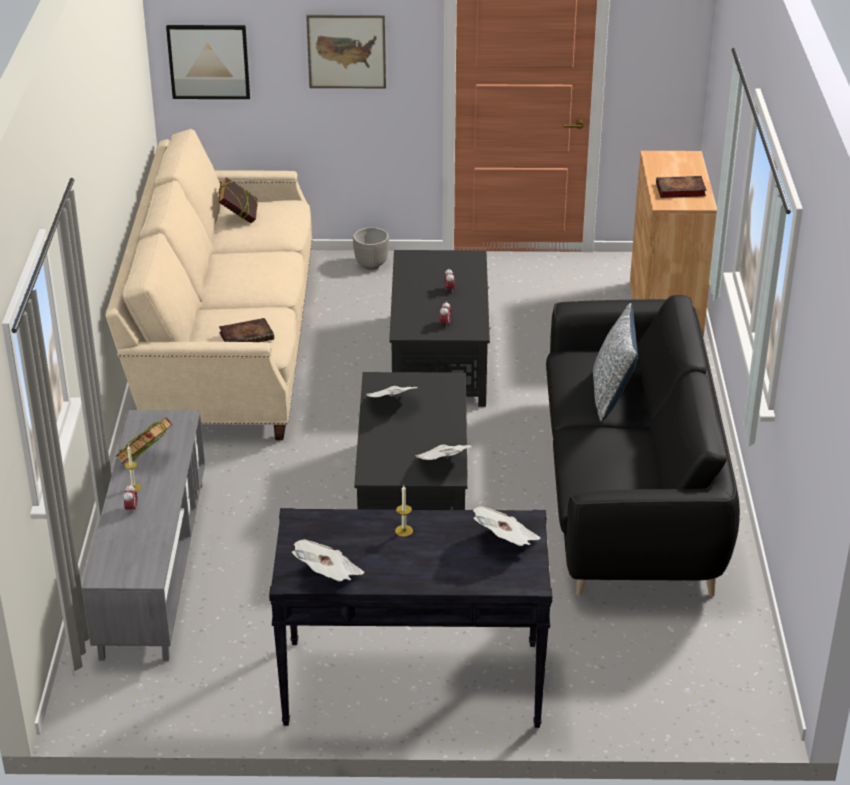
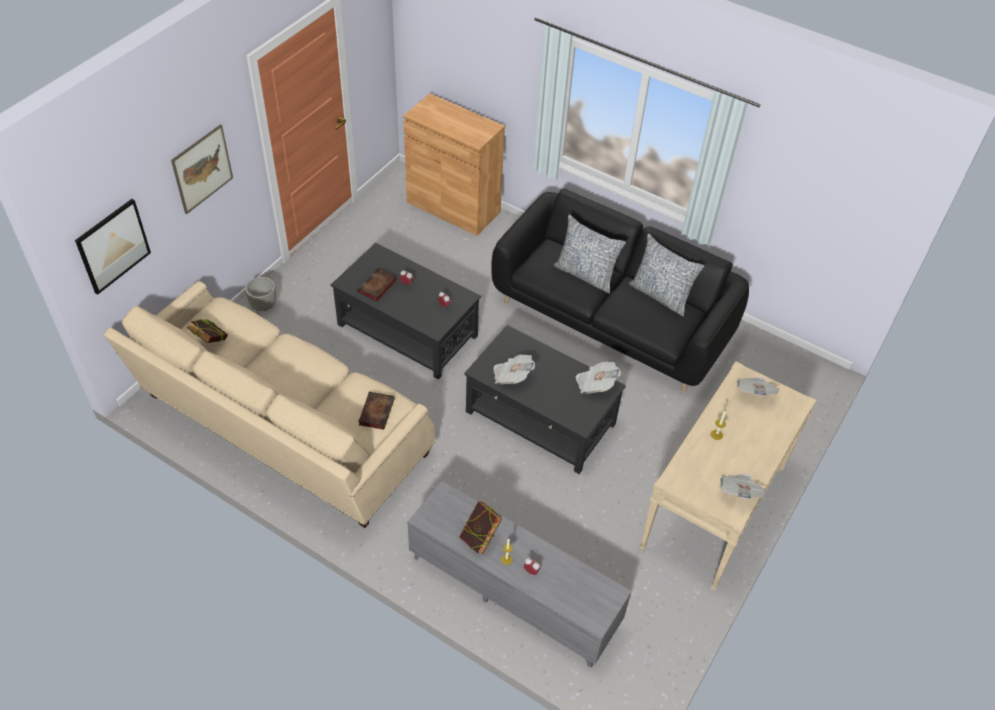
camera: 60 degrees left, 15 degrees up
(411, 684) = (713, 508): black console table -> beige console table
(649, 462) = (660, 295): none -> pillow
(679, 190) = (467, 127): book -> book (377, 287)

